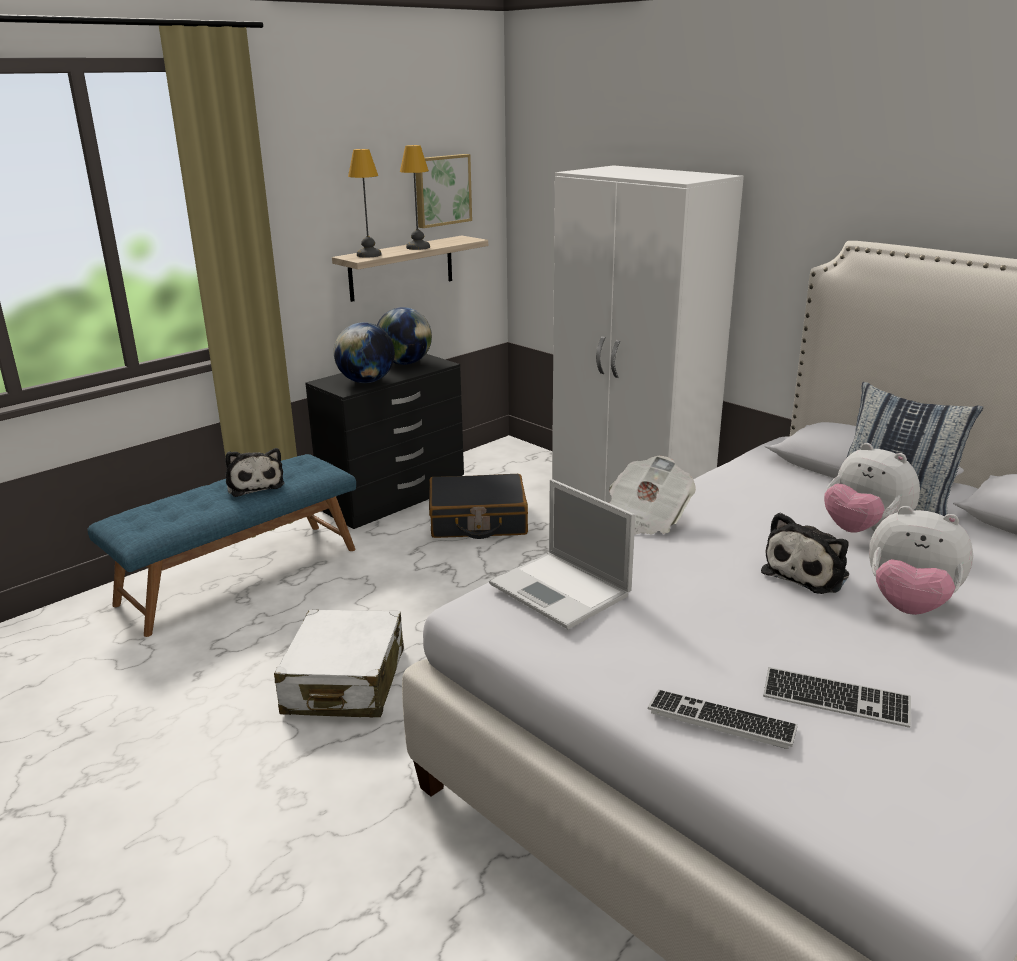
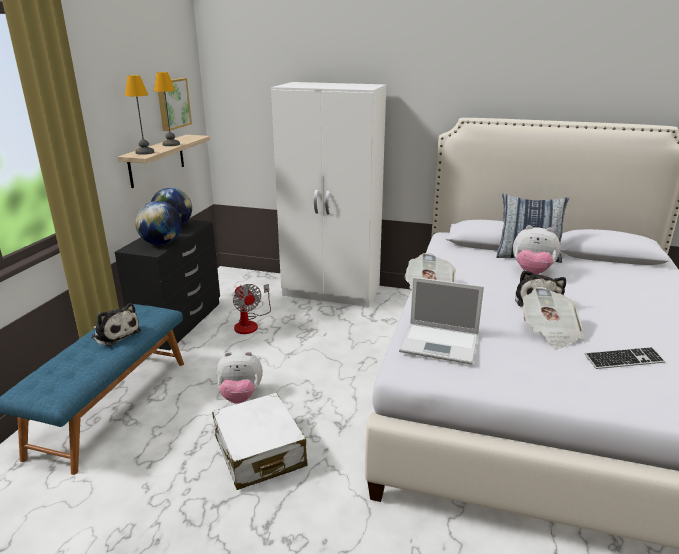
camera: 30 degrees left, 0 degrees up
(478, 521) = (250, 323): black suitcase -> fan
(721, 720) = (595, 387): keyboard -> none
(761, 623) = (549, 332): none -> newspaper
(909, 605) = (593, 304): plush toy -> plush toy (240, 396)

